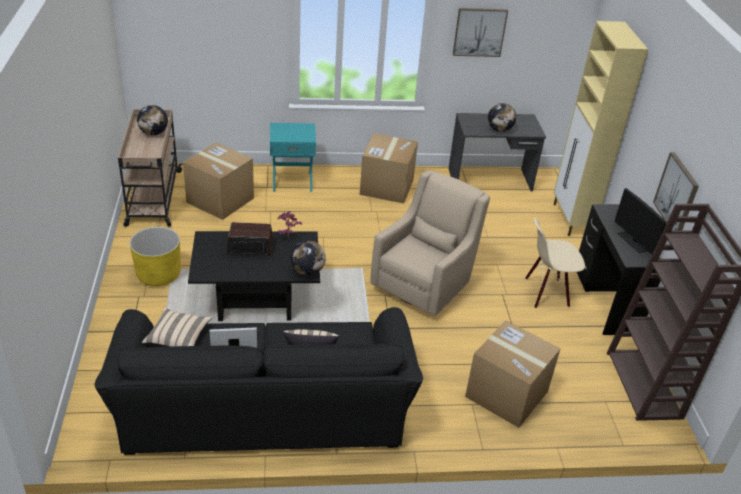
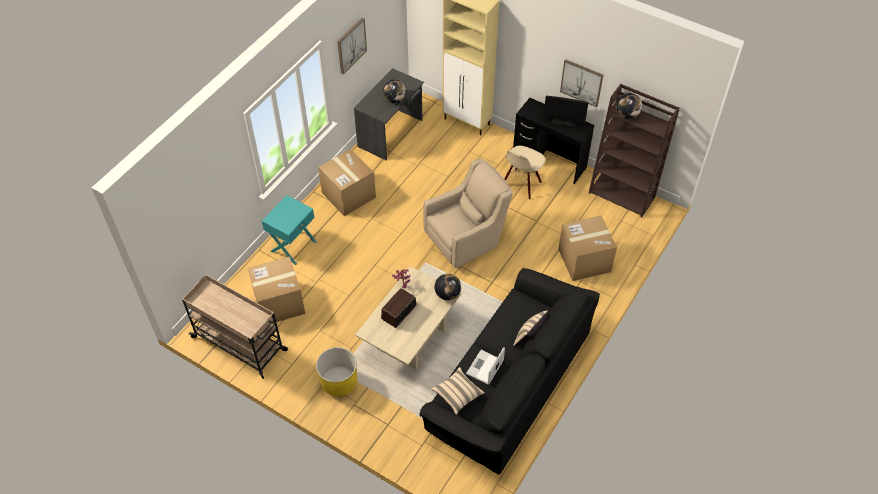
camera: 50 degrees left, 15 degrees up
(153, 133) = (222, 301): globe -> globe (627, 115)
(257, 299) = (410, 337): black coffee table -> beige coffee table
(424, 284) = (467, 239): beige armchair -> beige armchair turned 75 degrees clockwise

